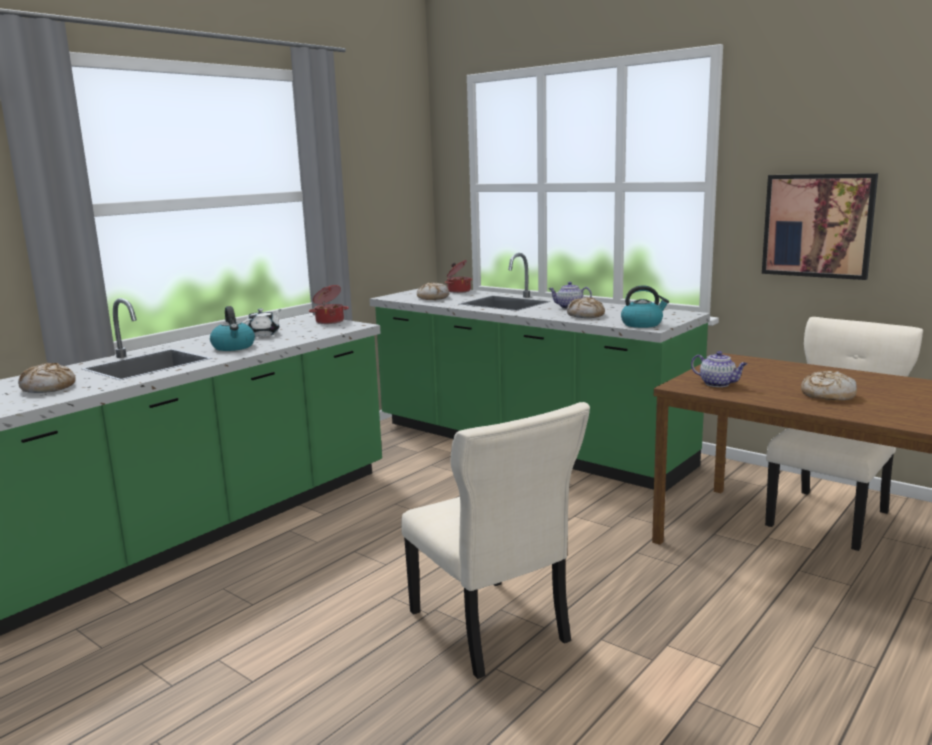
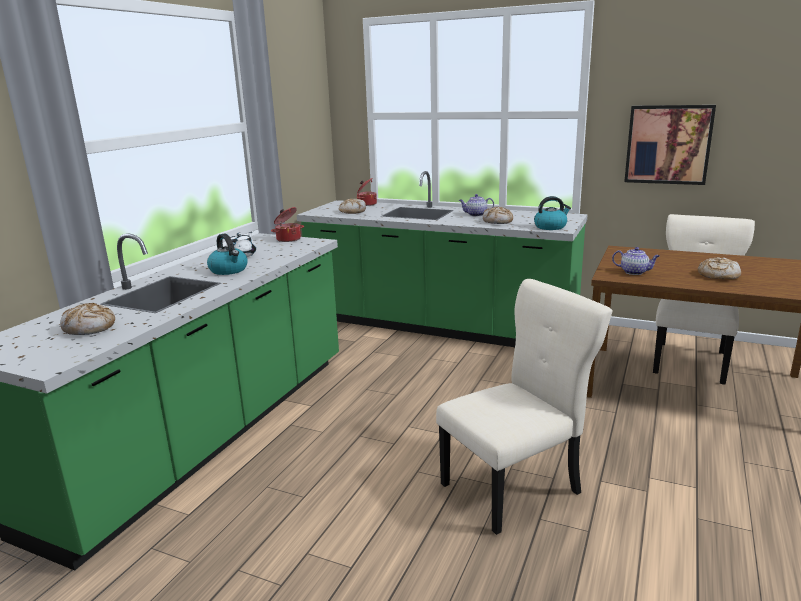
camera: 15 degrees left, 5 degrees up
(491, 630) = (515, 487): beige chair -> beige chair turned 75 degrees counterclockwise

